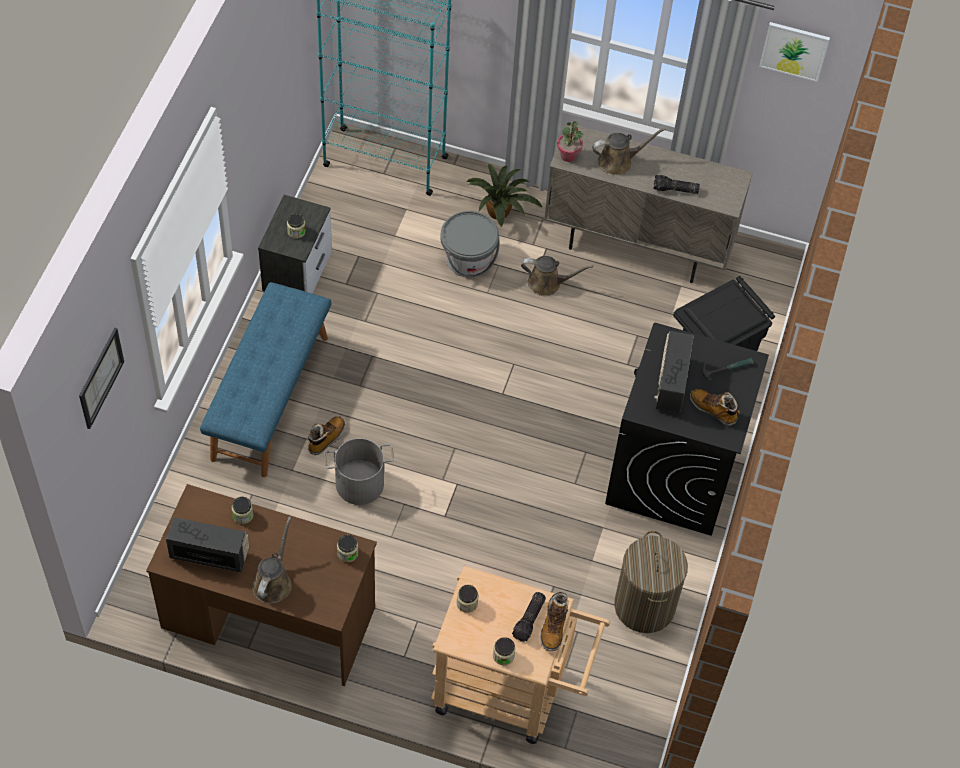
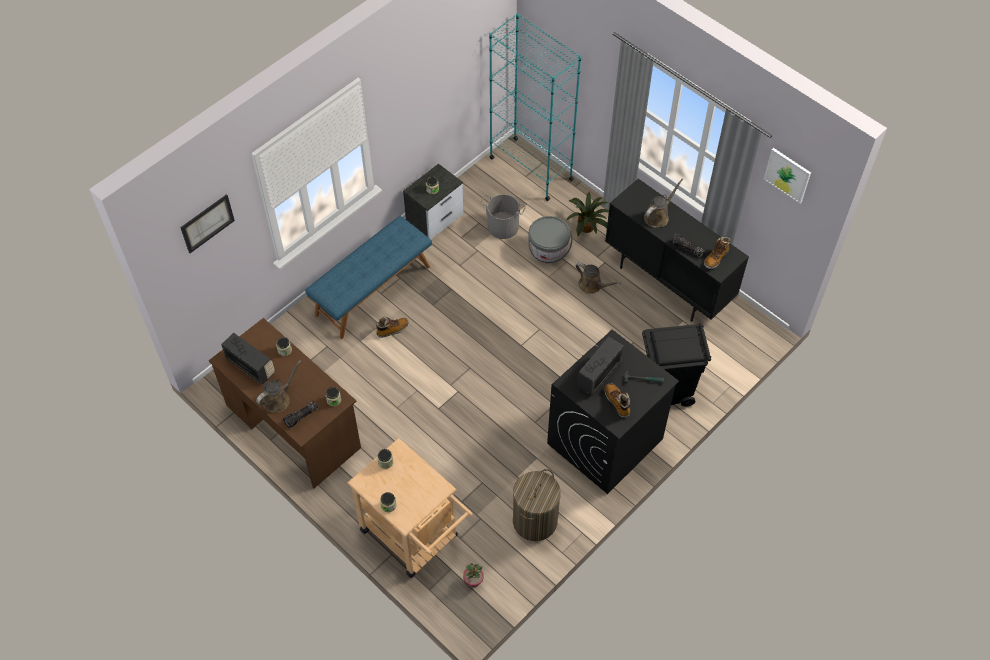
camera: 30 degrees right, 0 degrees up
(359, 483) = (397, 365): grey bucket -> grey bucket (503, 226)
(530, 620) = (419, 490): flashlight -> flashlight (301, 417)
(553, 627) = (431, 501): boot -> boot (716, 258)
(568, 155) = (626, 200): potted plant -> potted plant (473, 581)
(618, 161) = (658, 216): brown watering can -> brown watering can turned 60 degrees counterclockwise
(637, 246) = (667, 283): beige cabinet -> black cabinet

